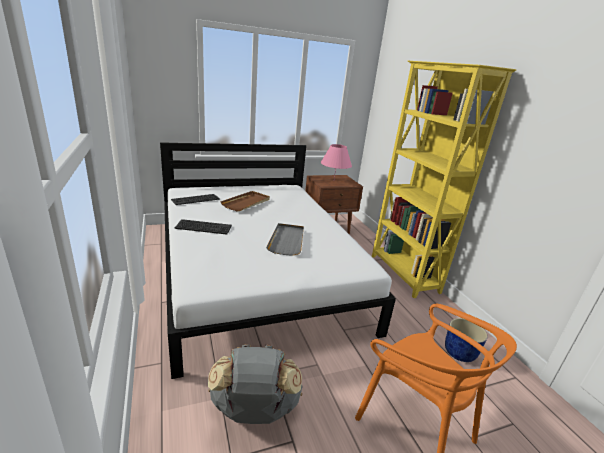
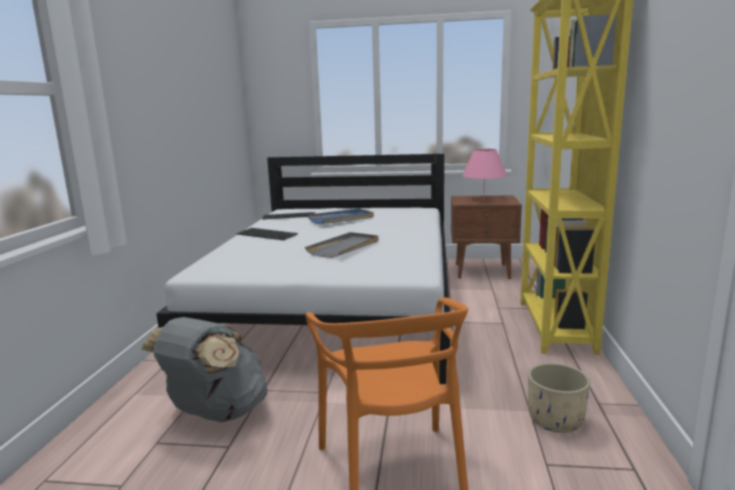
camera: 30 degrees right, 10 degrees down
(246, 203) = (341, 219): brown tray -> blue tray
(460, 353) = (555, 422): blue planter -> beige planter

